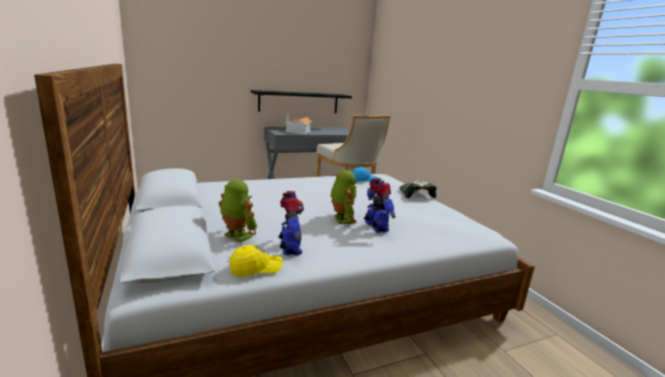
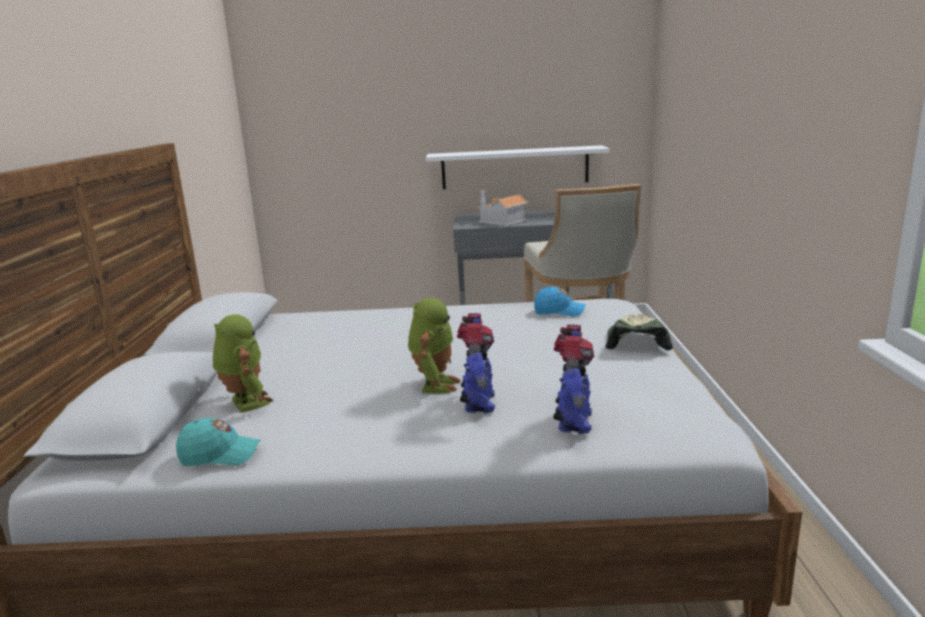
camera: 25 degrees right, 0 degrees up
(256, 268) = (220, 455): yellow cap -> turquoise cap
(290, 248) = (300, 428): toy robot -> toy robot (573, 421)
(299, 102) = (515, 167): black shelf -> white shelf

